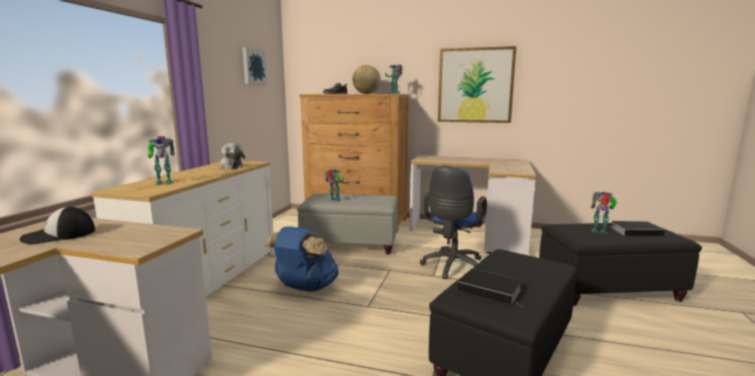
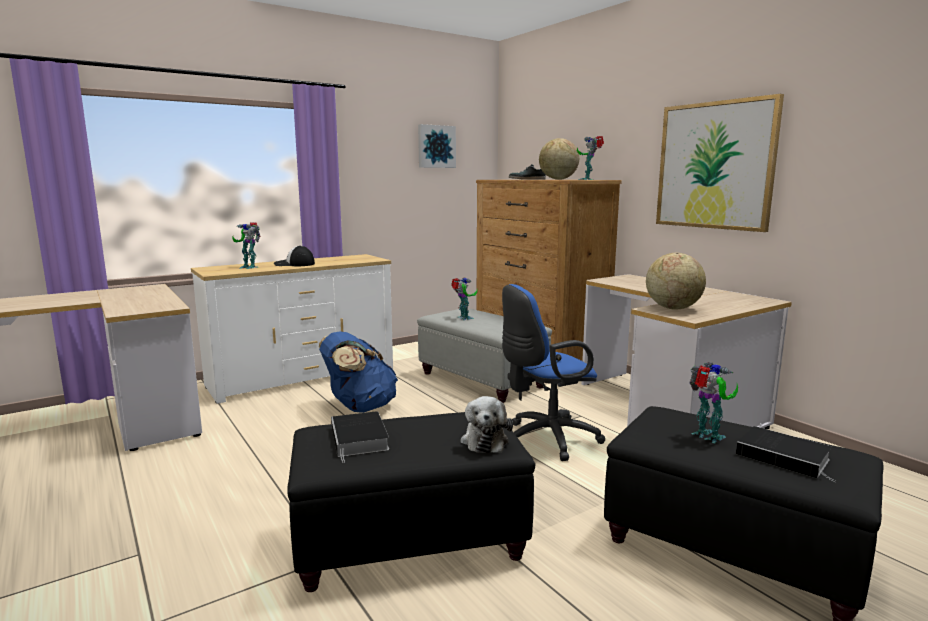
camera: 40 degrees right, 0 degrees up
(59, 235) = (122, 295): cap -> cap (294, 264)
(231, 167) = (341, 260): plush toy -> plush toy (484, 440)
(503, 169) = (672, 308): none -> globe

